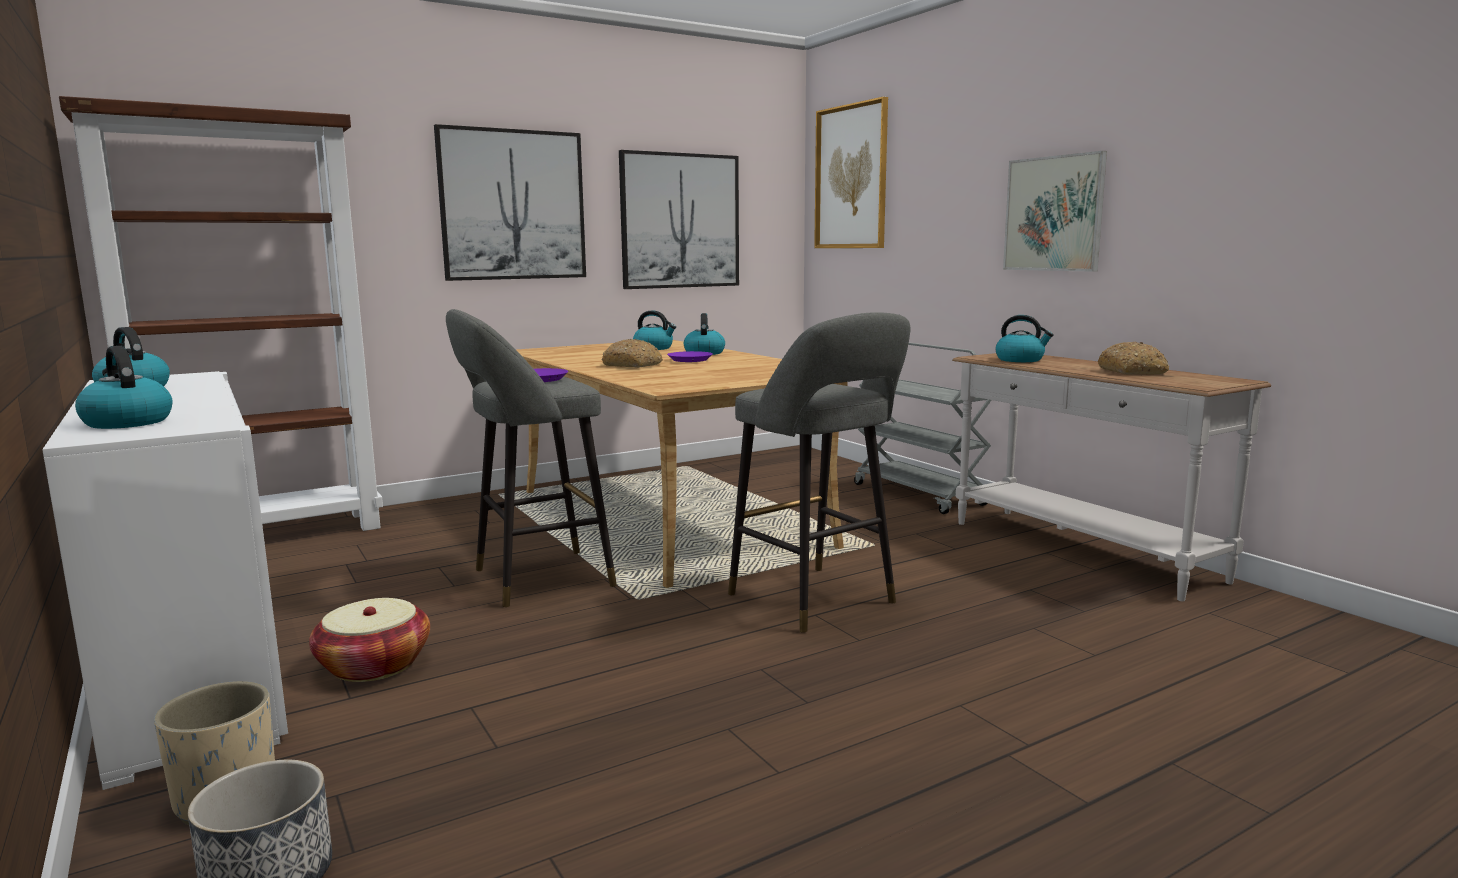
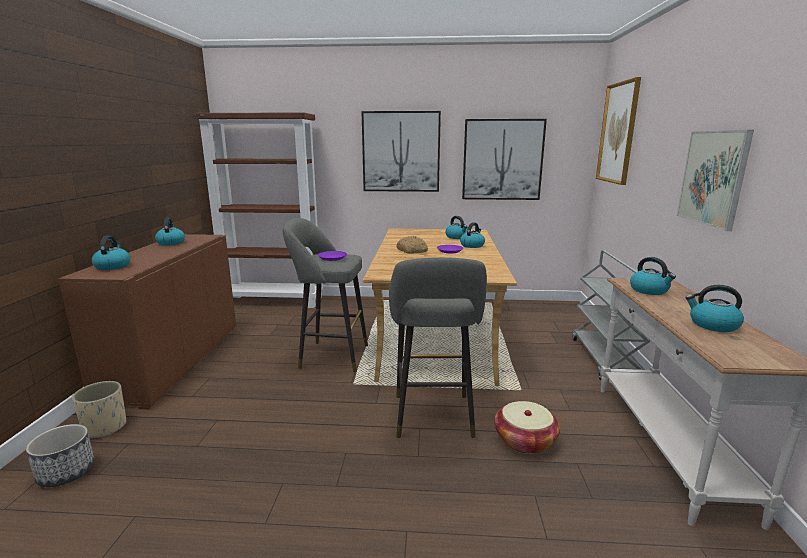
camera: 35 degrees right, 5 degrees up
(195, 667) = (175, 360): white cabinet -> brown cabinet
(374, 665) = (219, 382): basket -> basket (524, 441)
(1132, 371) = (712, 325): bread -> kettle

